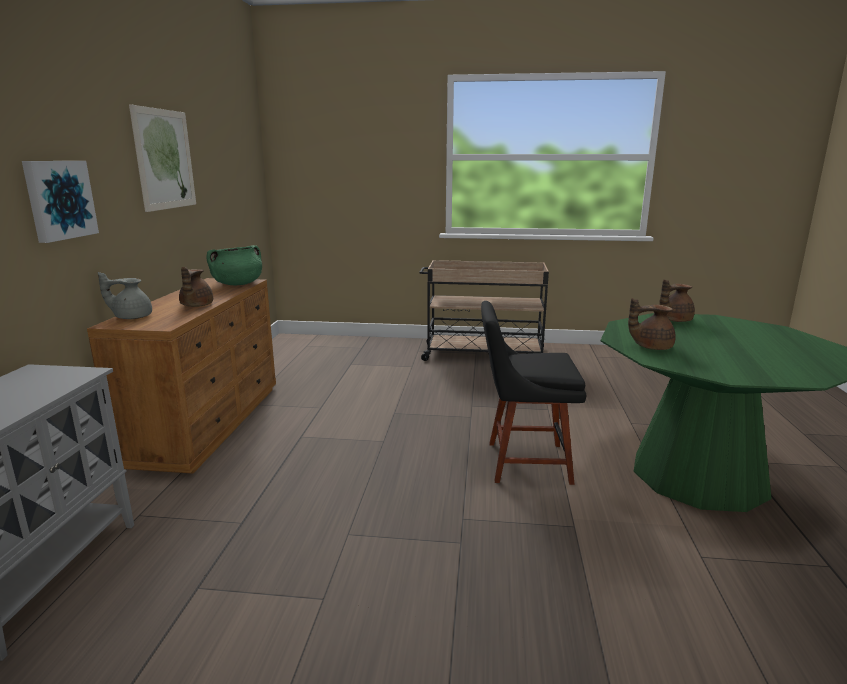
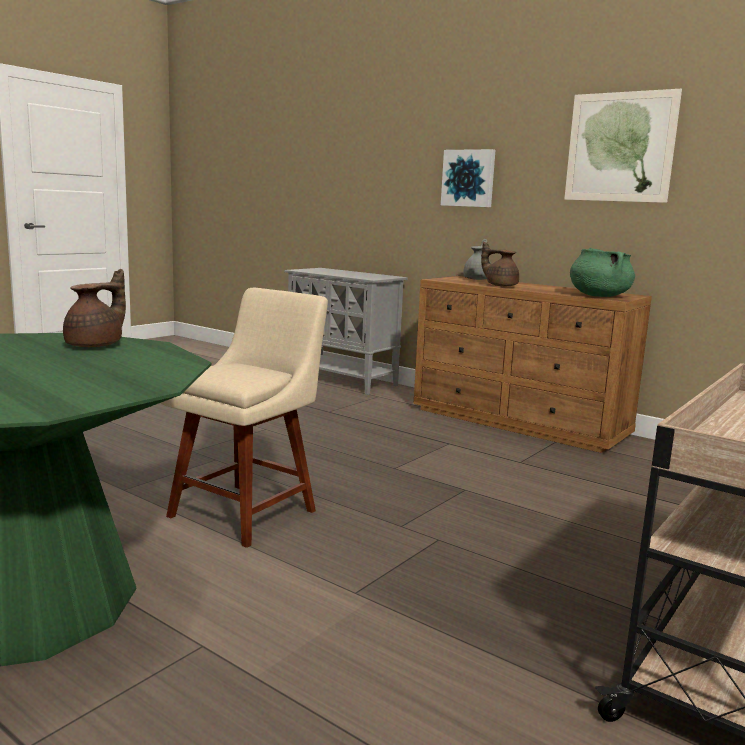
camera: 120 degrees right, 5 degrees down
(523, 462) = (248, 511): black chair -> beige chair
(673, 320) = (119, 385): brown teapot -> none

